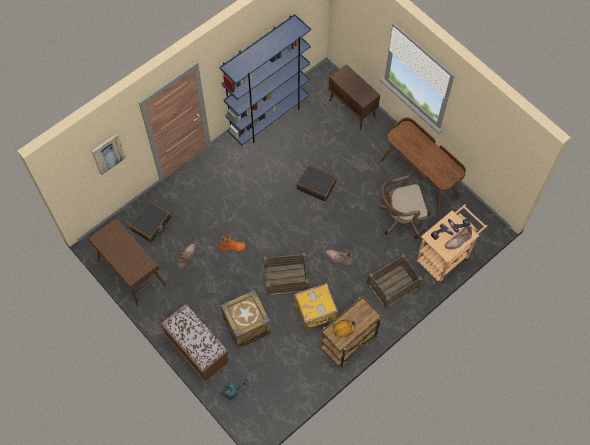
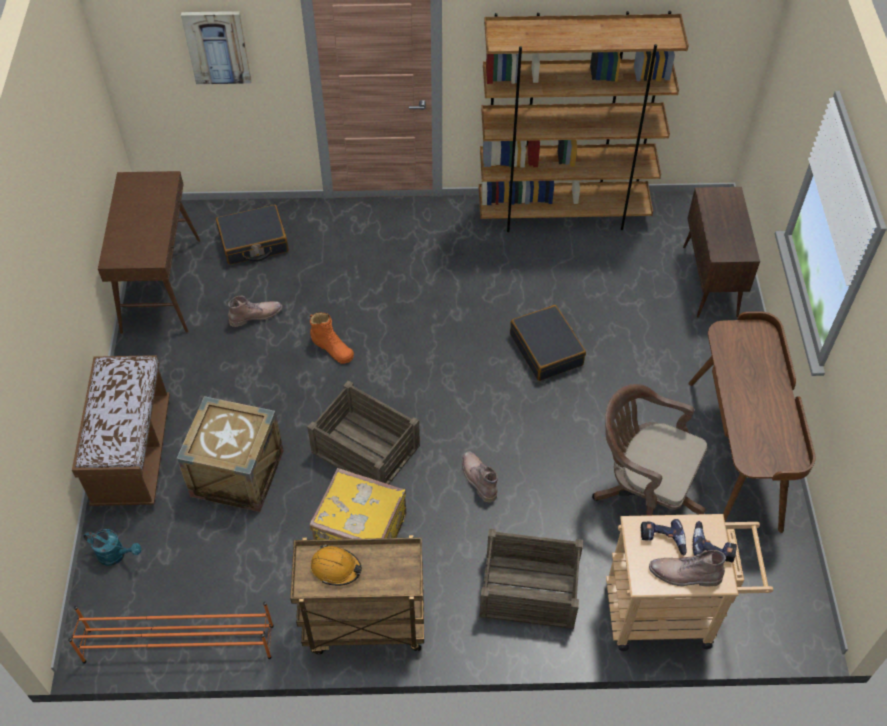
camera: 40 degrees right, 10 degrees down
(269, 118) = (563, 213): blue bookcase -> brown bookcase
(290, 403) = (178, 643): none -> orange shoe rack

